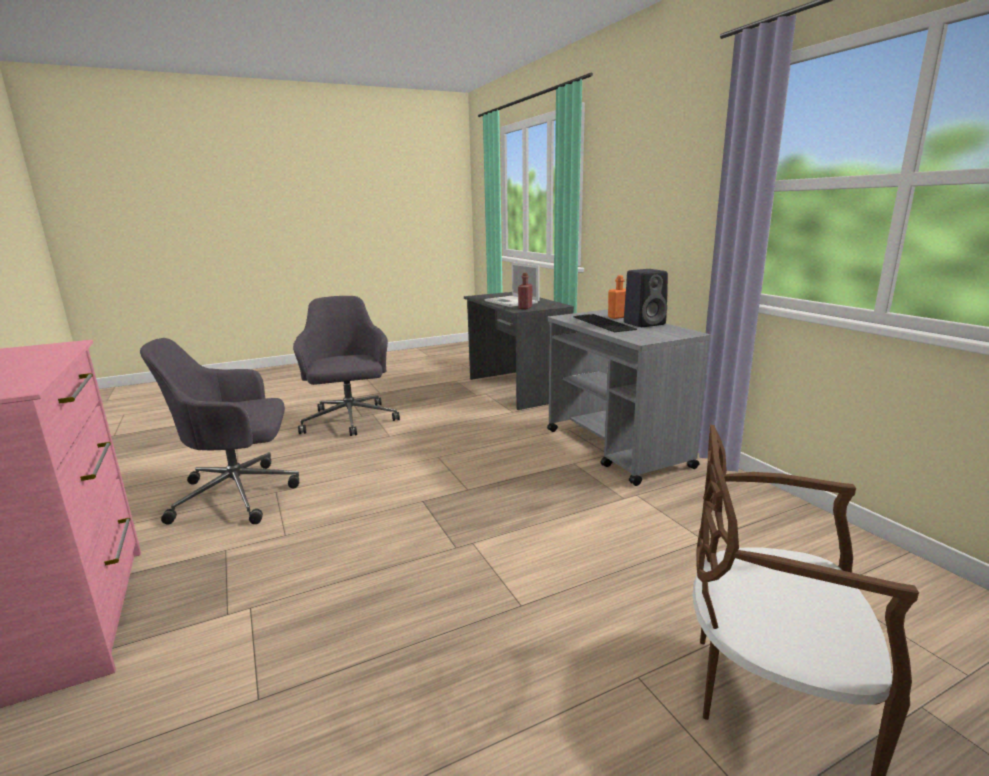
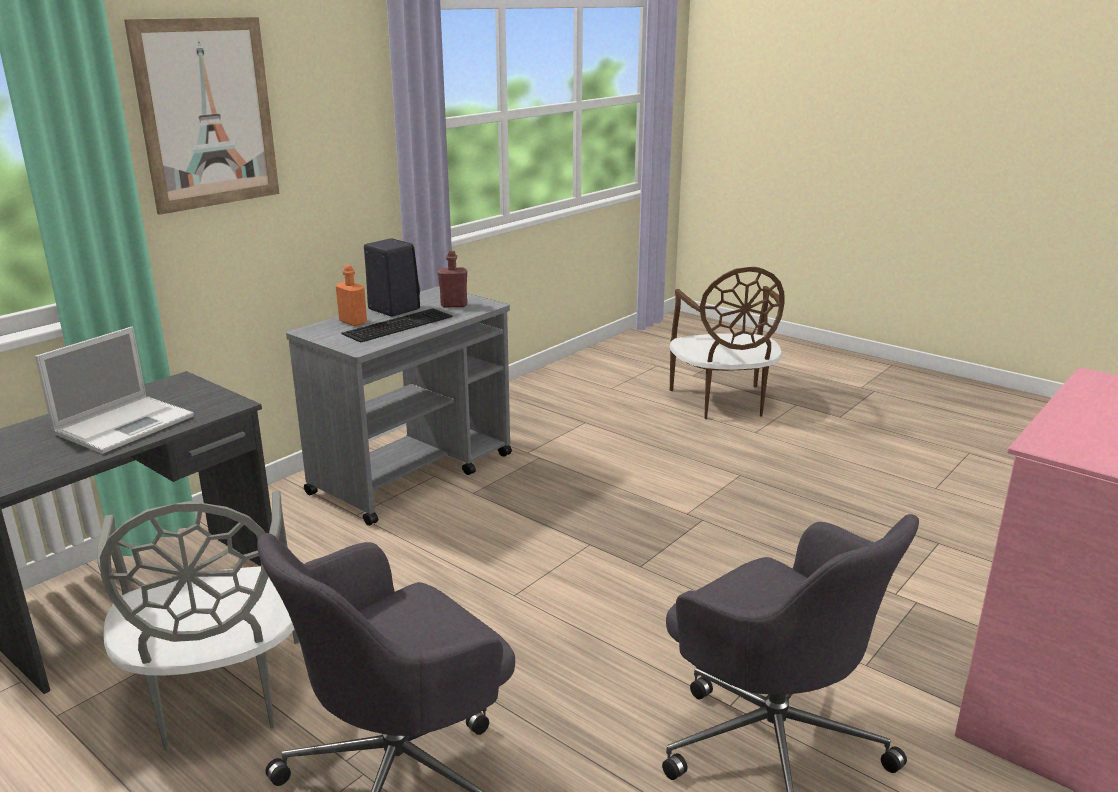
camera: 115 degrees left, 5 degrees up
(436, 399) = (220, 696): none -> grey chair
(525, 308) = (207, 401): red bottle -> red bottle (454, 305)
(630, 168) = (207, 114): none -> picture

